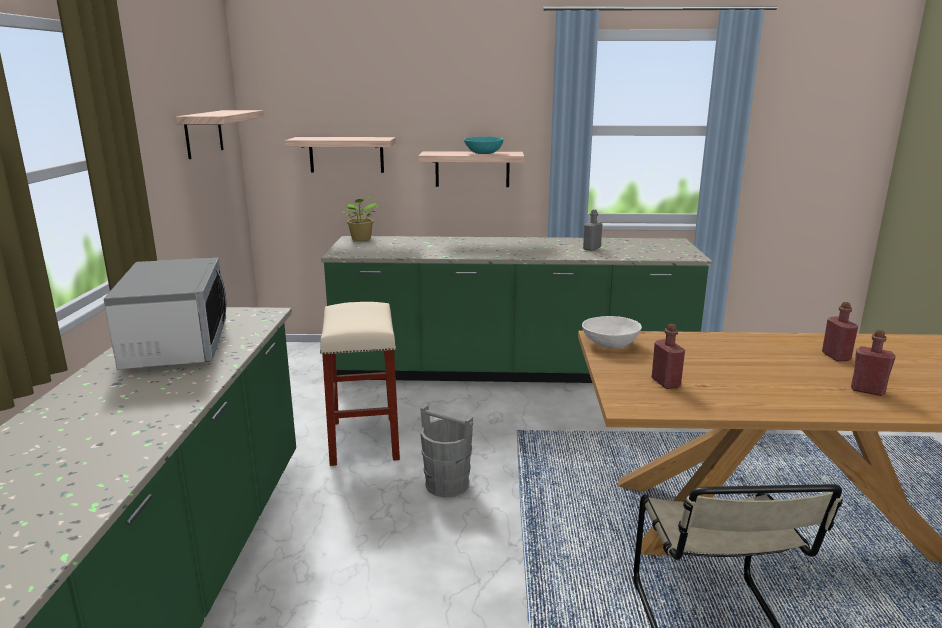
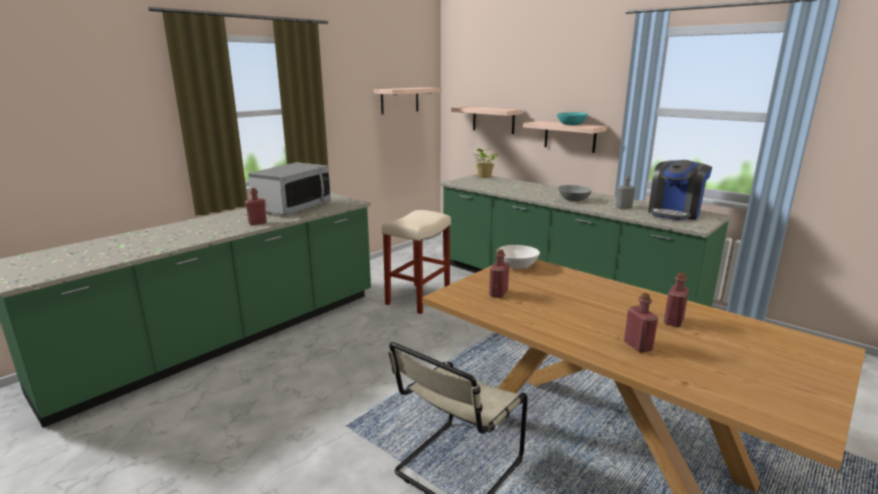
camera: 40 degrees right, 0 degrees up
(178, 390) = (257, 223): none -> red bottle
(447, 484) = (426, 334): grey bucket -> none
(528, 250) = (573, 200): none -> grey bowl
(645, 245) = (674, 213): none -> coffee machine

